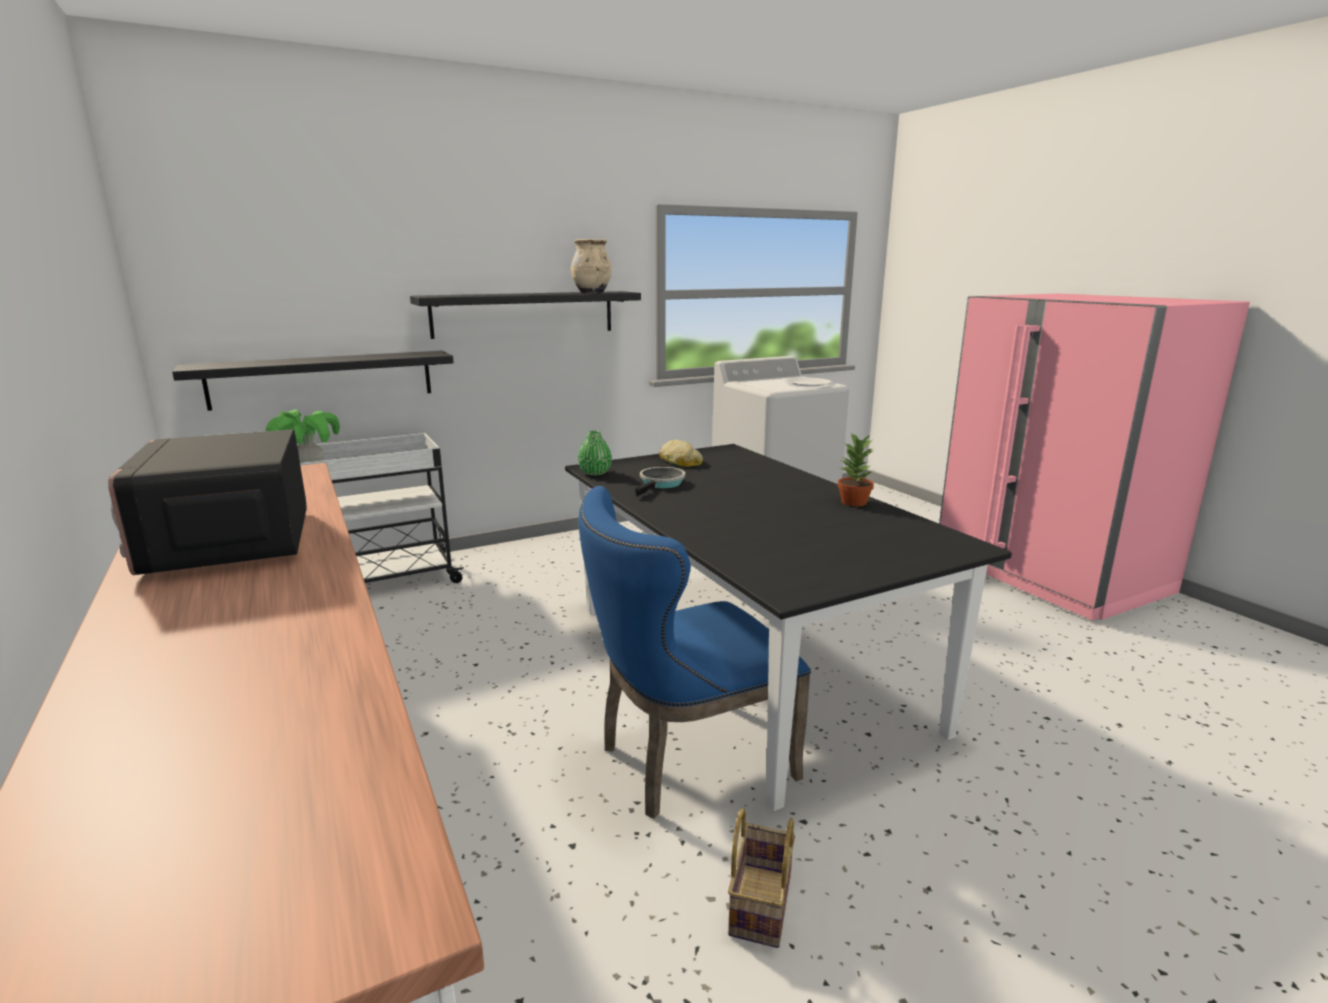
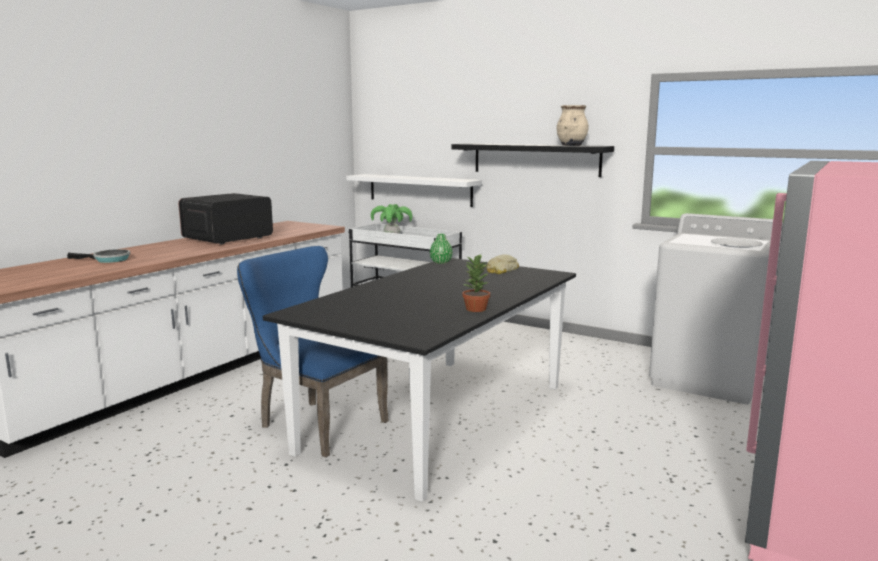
camera: 60 degrees right, 5 degrees down
(323, 379) = (419, 189): black shelf -> white shelf
(661, 484) = (441, 274): frying pan -> frying pan (108, 260)
(759, 902) = (215, 464): basket -> none

